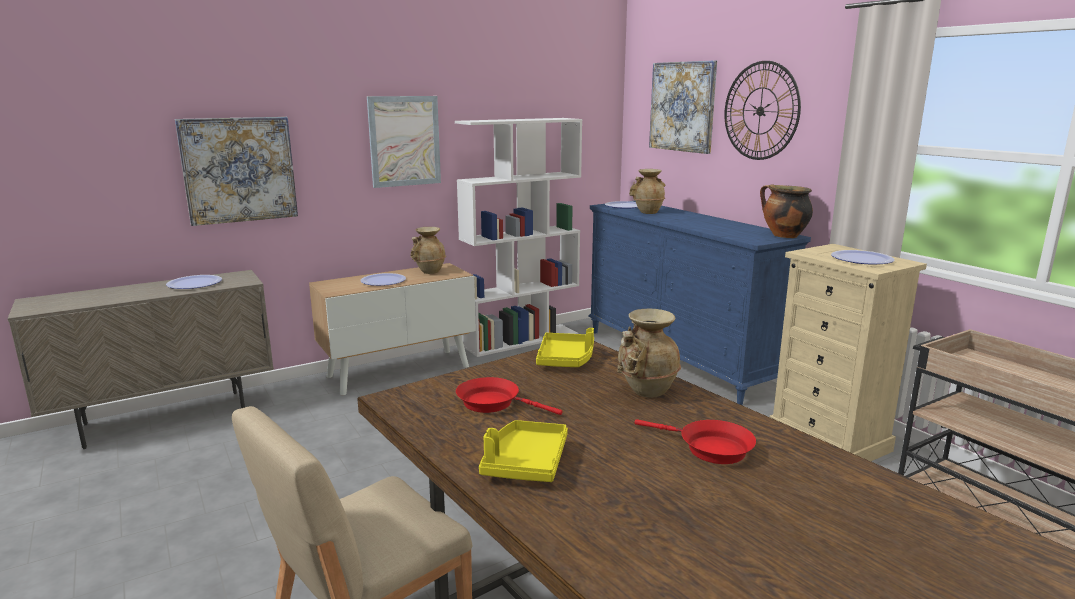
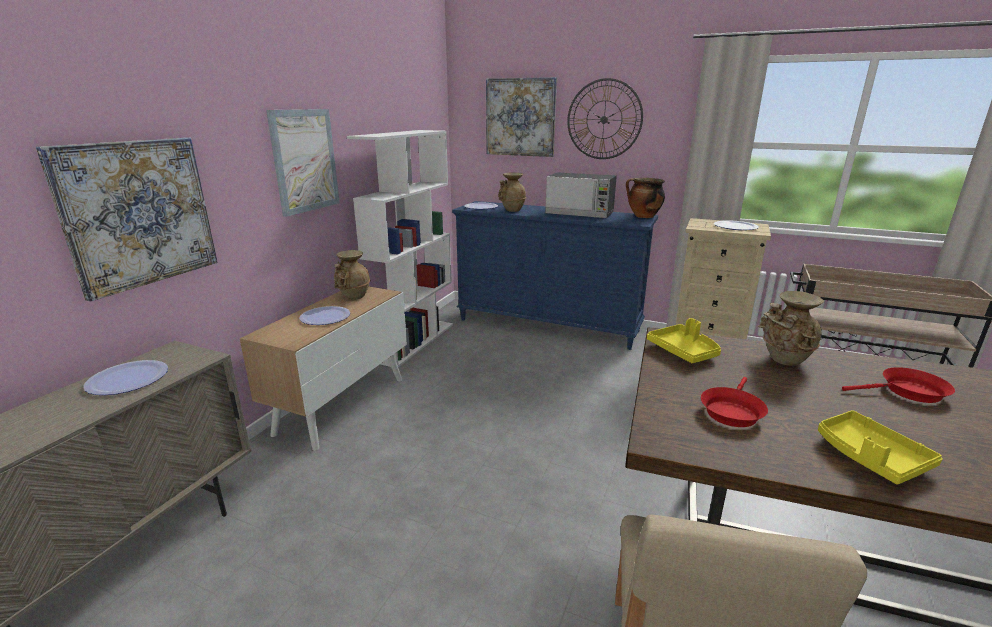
camera: 35 degrees left, 5 degrees up
(493, 403) = (731, 411): red frying pan -> red frying pan turned 45 degrees counterclockwise
(713, 224) = (580, 214): none -> microwave

